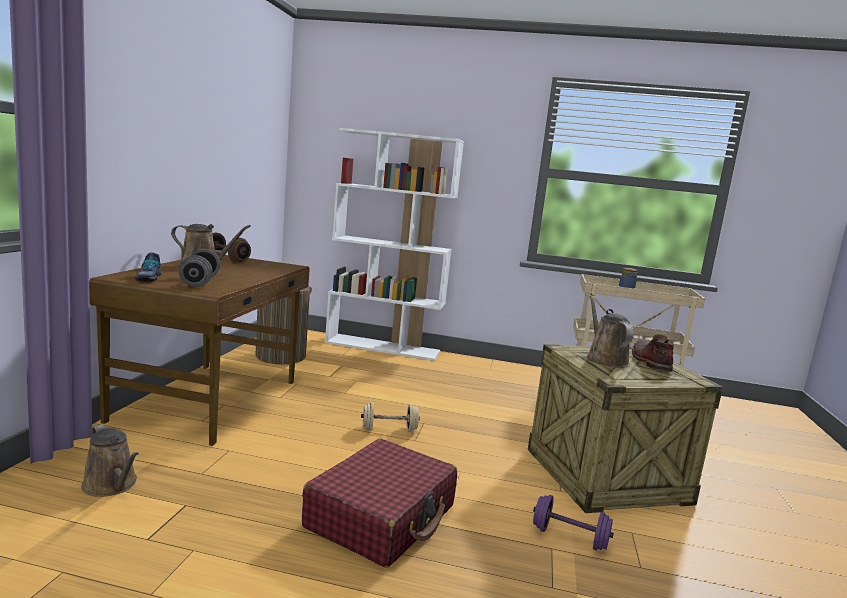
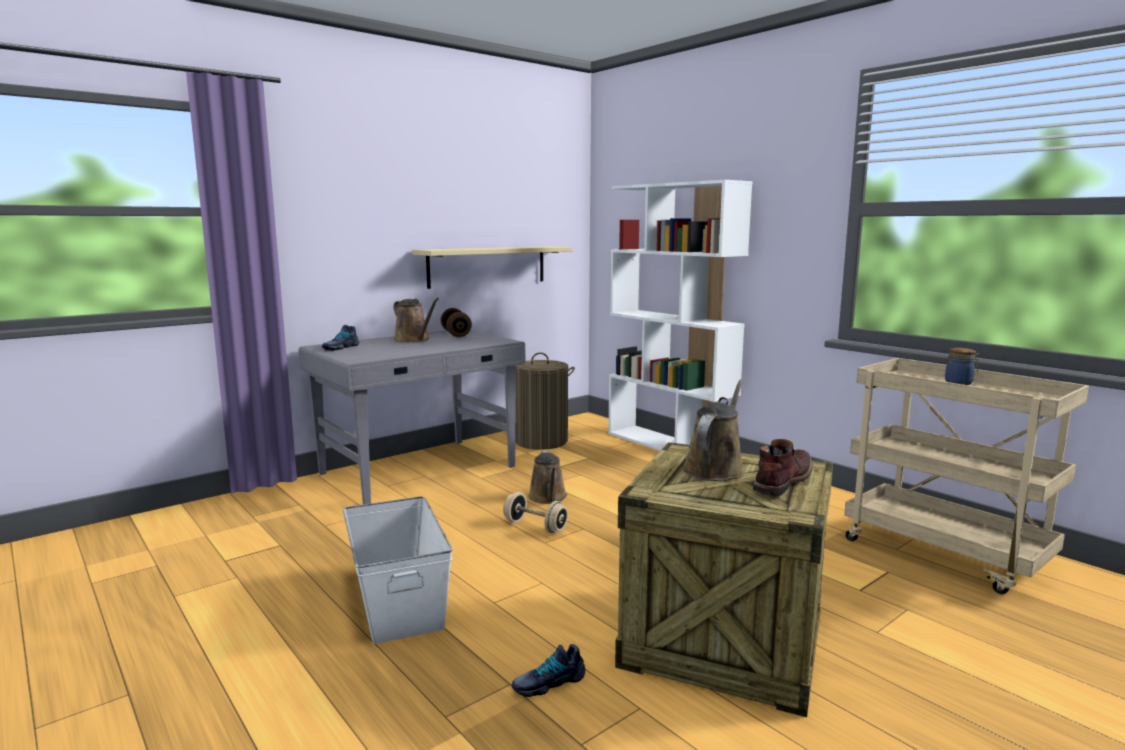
camera: 40 degrees right, 0 degrees up
(112, 485) = (260, 519): brown watering can -> brown watering can (548, 498)
(199, 282) = (371, 352): grey dumbbell -> none
(211, 400) = (420, 470): brown desk -> grey desk
(229, 191) = (488, 266): none -> beige shelf
(382, 517) = (399, 599): red suitcase -> white storage box
(569, 538) = (548, 683): purple dumbbell -> shoe

